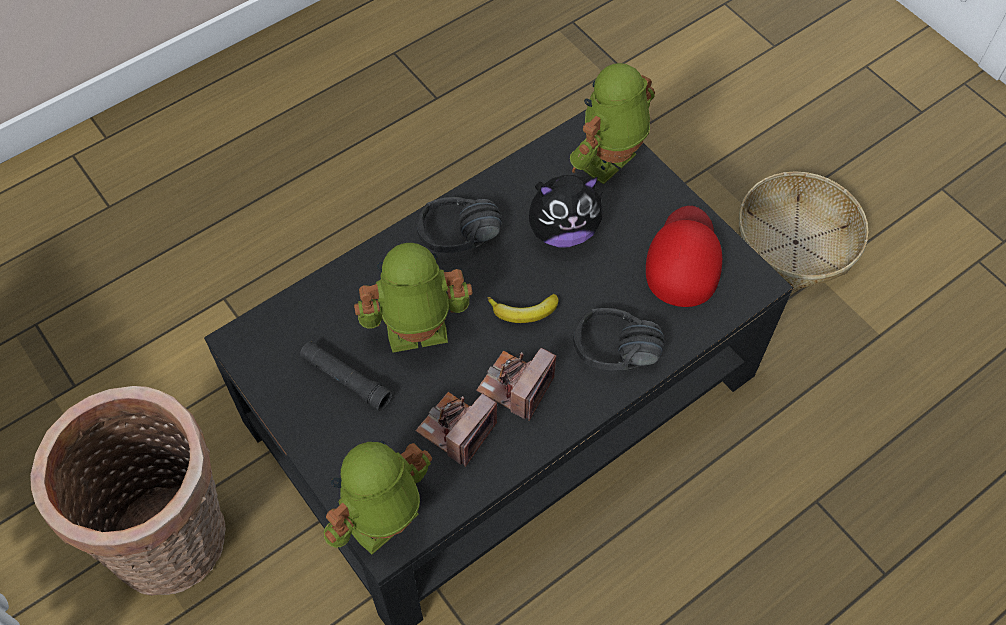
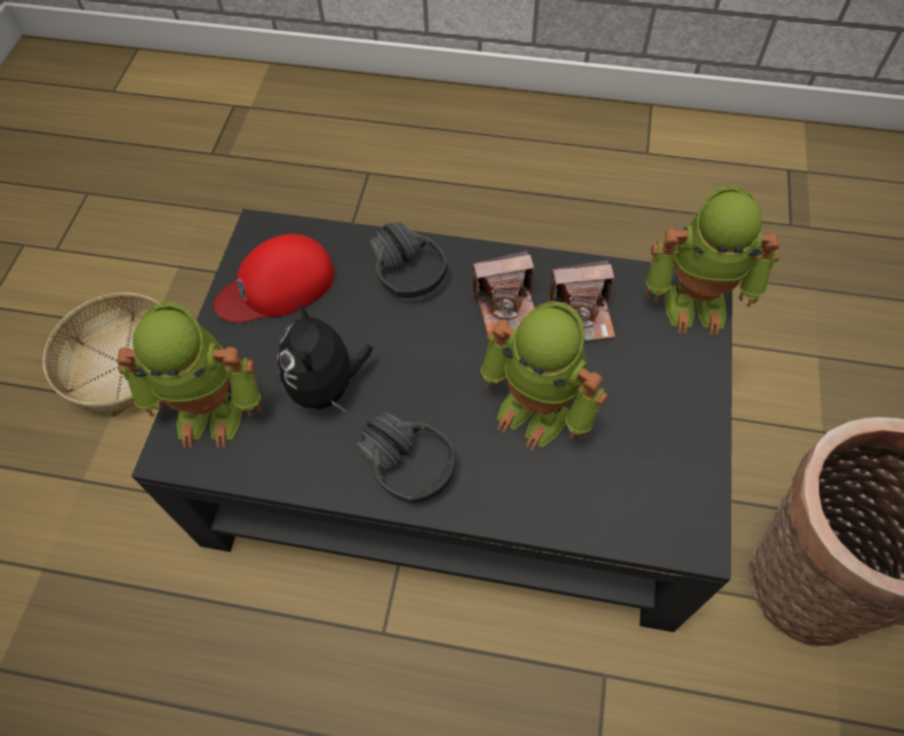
camera: 130 degrees left, 0 degrees up
(346, 379) = (631, 423): black flashlight -> none
(524, 312) = (437, 352): banana -> none
(562, 231) = (327, 386): plush toy -> plush toy turned 135 degrees counterclockwise

